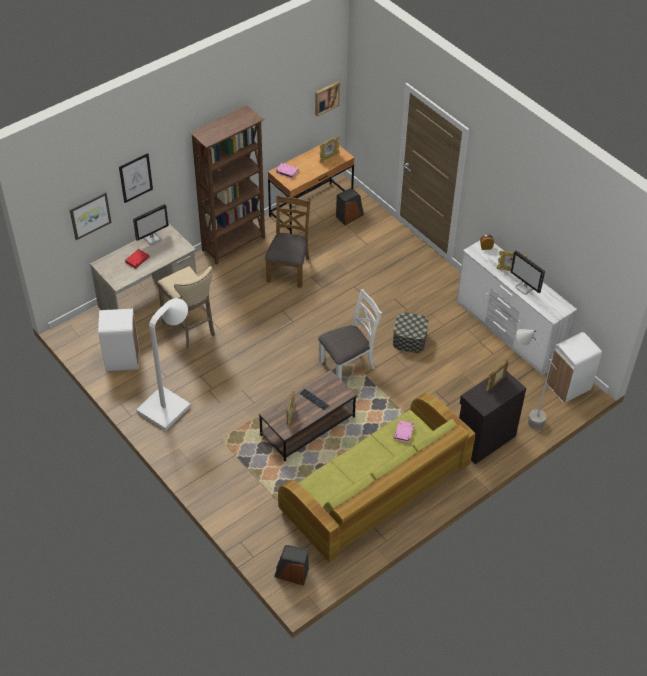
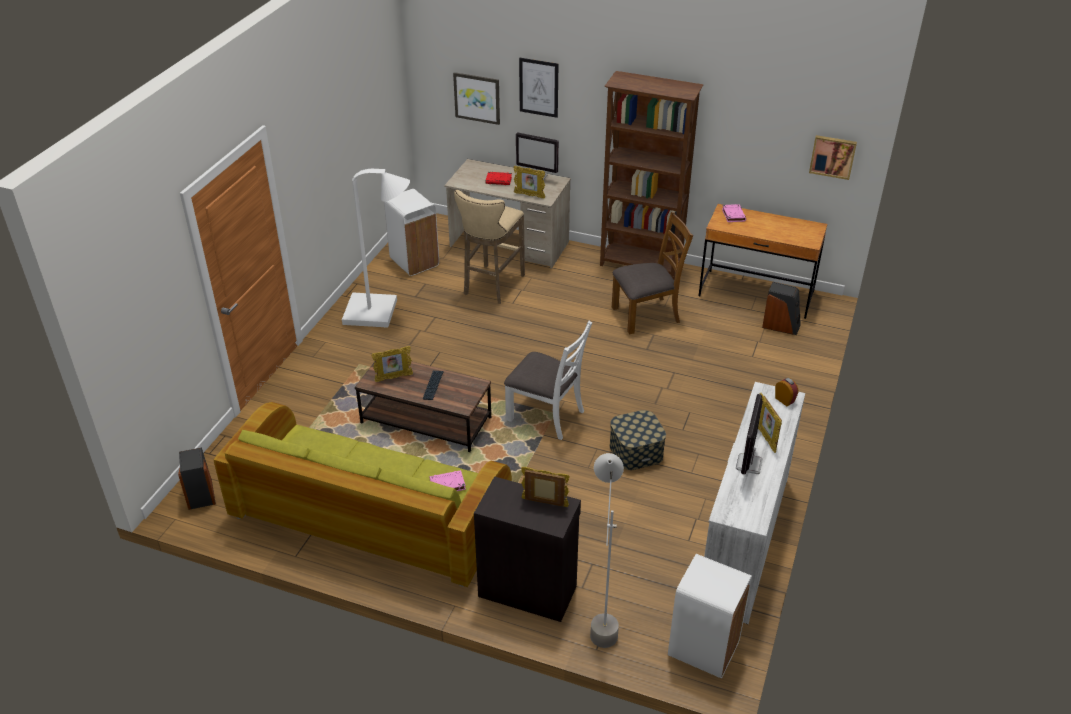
camera: 60 degrees right, 10 degrees down
(329, 158) = (793, 233): picture frame -> picture frame (529, 195)

